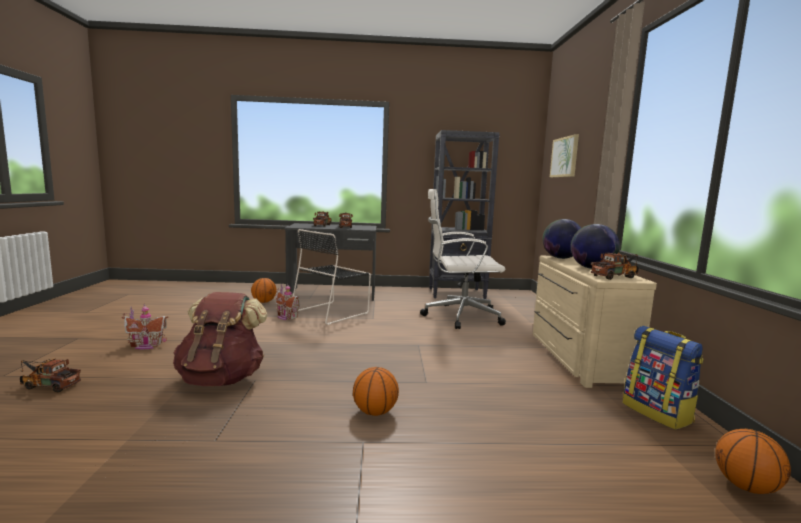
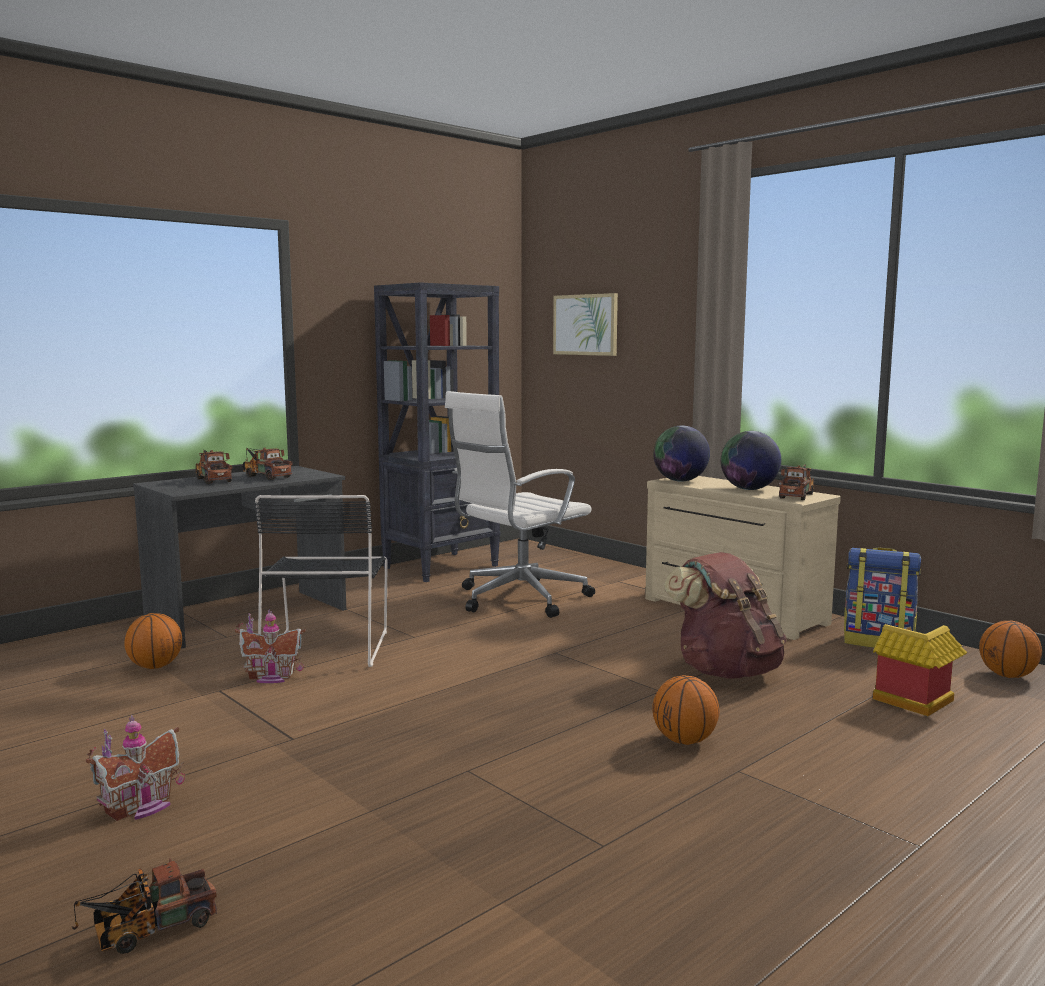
camera: 40 degrees left, 0 degrees up
(222, 379) = (420, 789): brown backpack -> brown backpack (725, 671)
(589, 464) = (914, 703): none -> toy house

